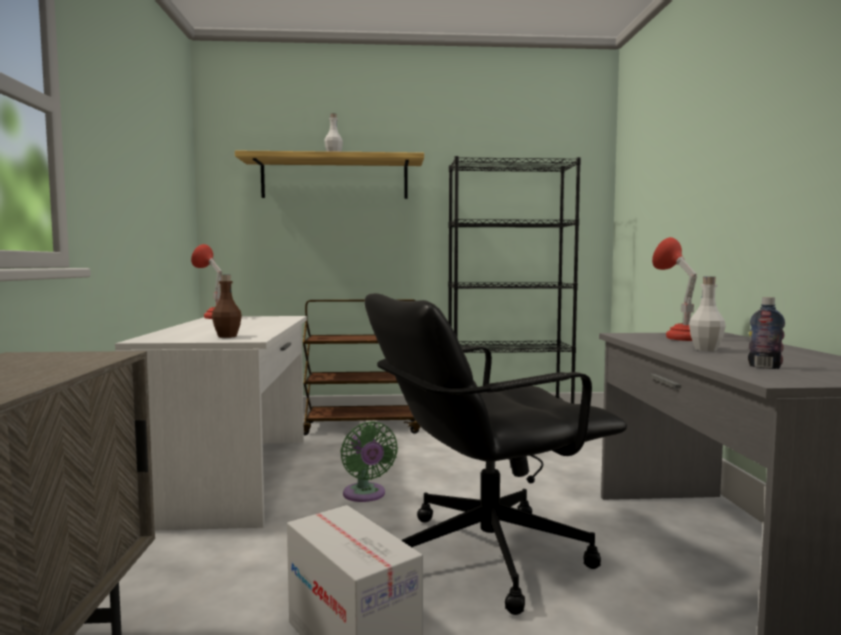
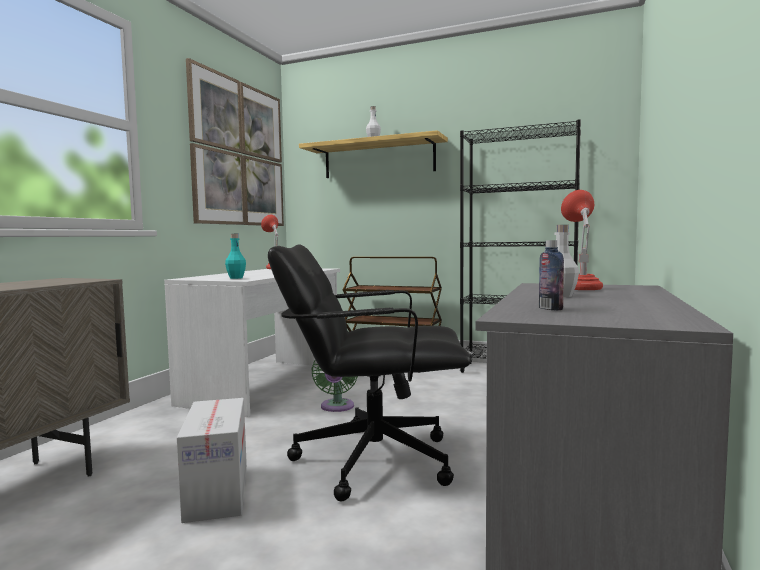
camera: 25 degrees right, 0 degrees up
(158, 158) = (239, 154): none -> picture
(227, 336) = (236, 278): brown bottle -> turquoise bottle

